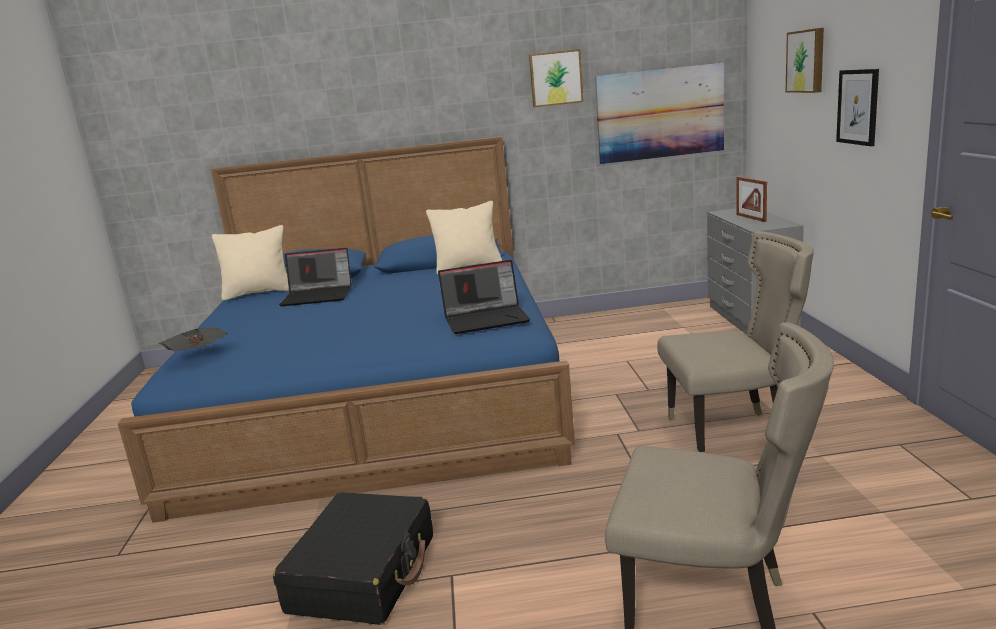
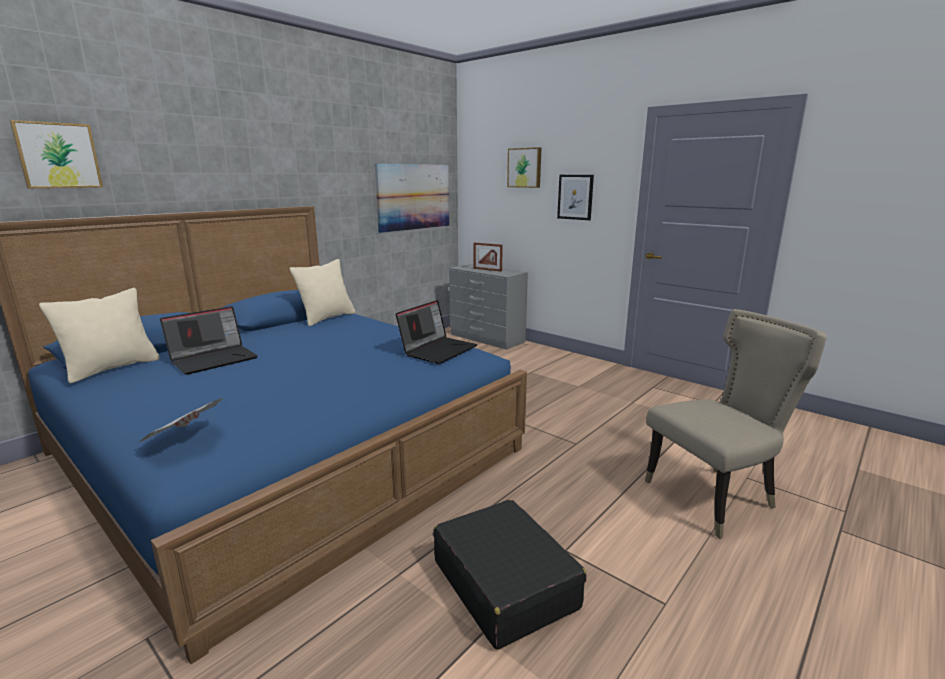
camera: 45 degrees left, 0 degrees up
(555, 78) = (348, 161): picture -> picture (58, 155)
(733, 435) = (580, 404): beige chair -> none

